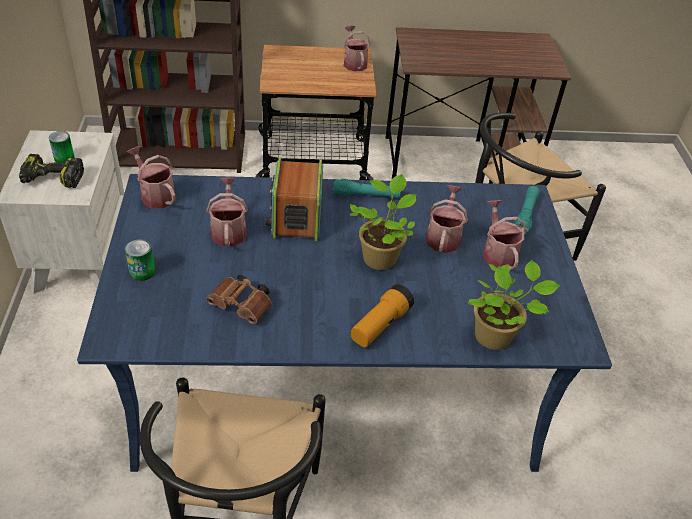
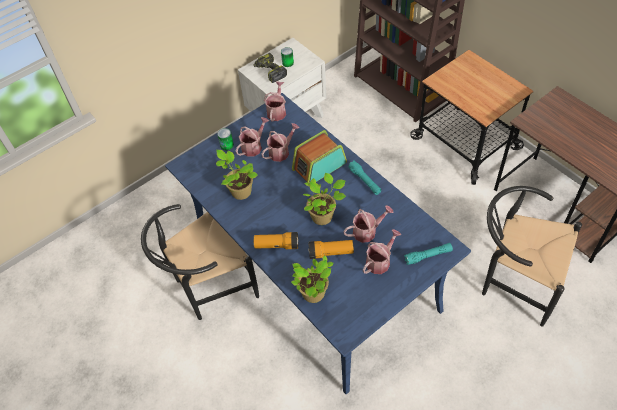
camera: 60 degrees right, 10 degrees up
(242, 307) = (240, 191): brown binoculars -> potted plant
(354, 63) = (506, 95): watering can -> watering can (253, 146)
(444, 284) = (331, 253): none -> flashlight

